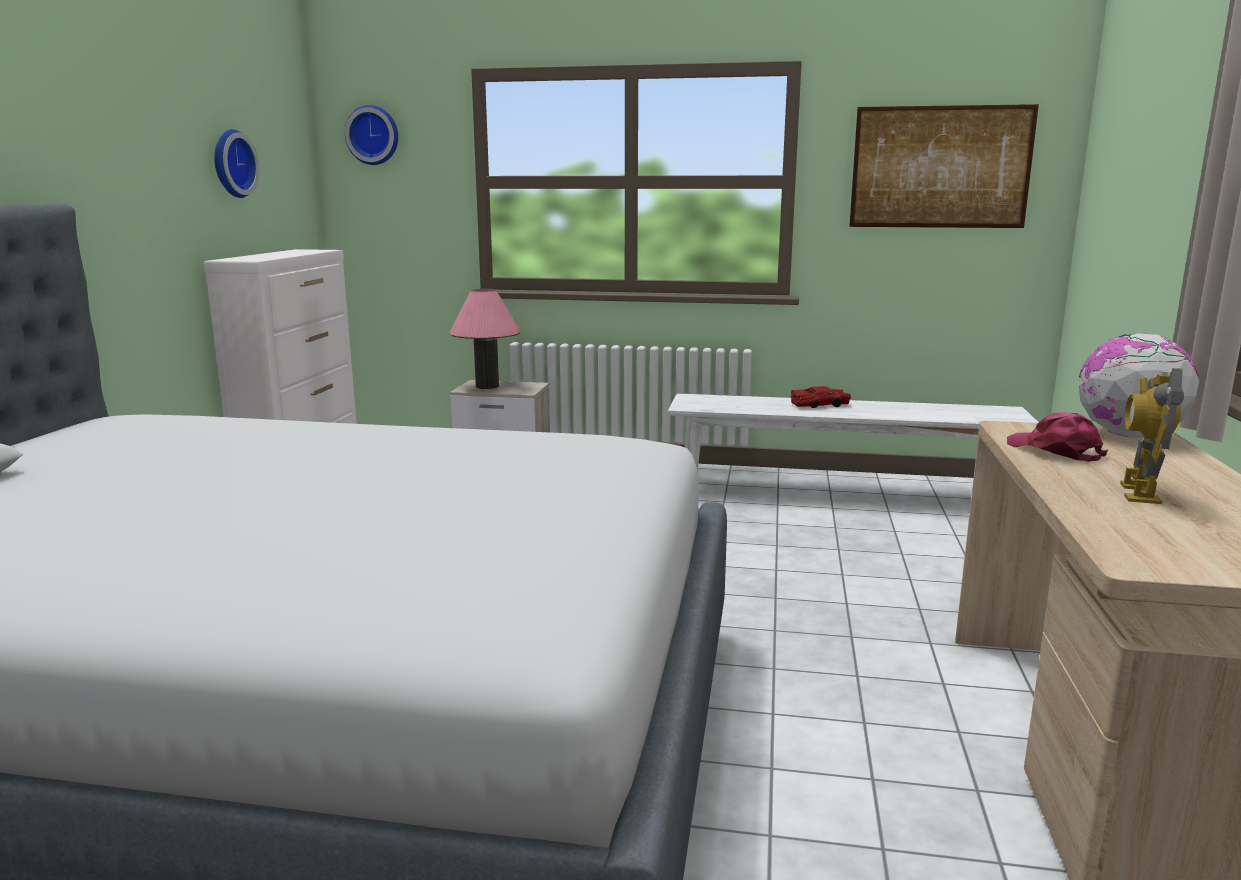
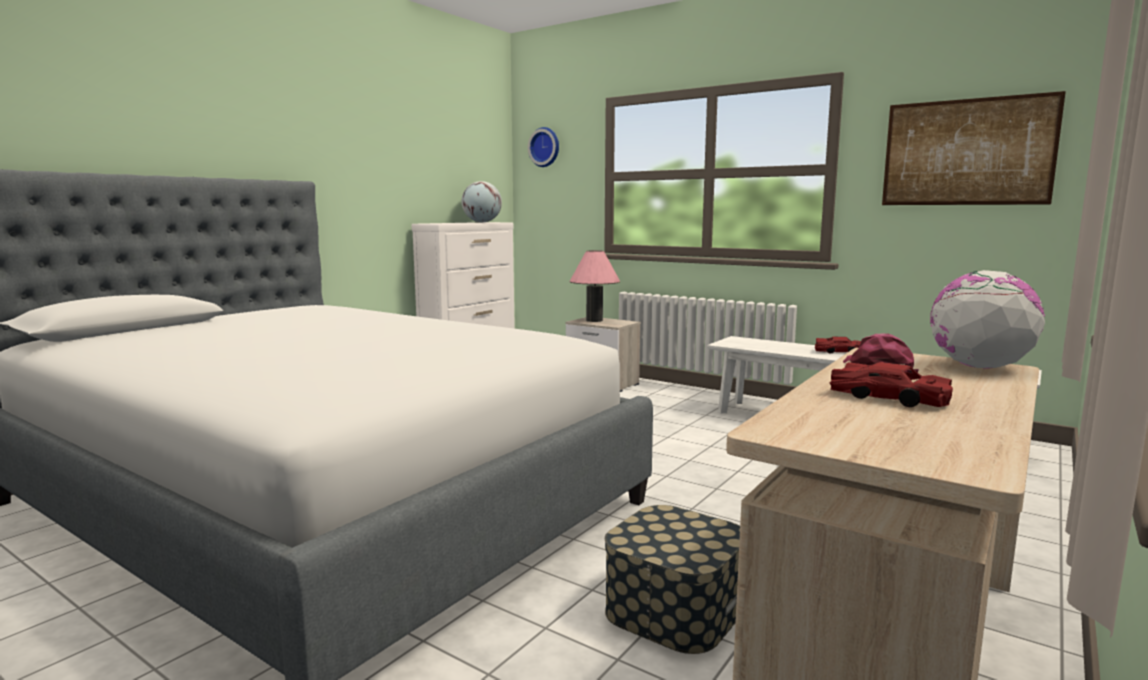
camera: 25 degrees right, 5 degrees down
(231, 164) = (441, 164): wall clock -> none
(300, 252) = (482, 222): none -> globe
(878, 766) = (674, 609): none -> storage box
(1139, 493) = (888, 398): toy robot -> red toy car

